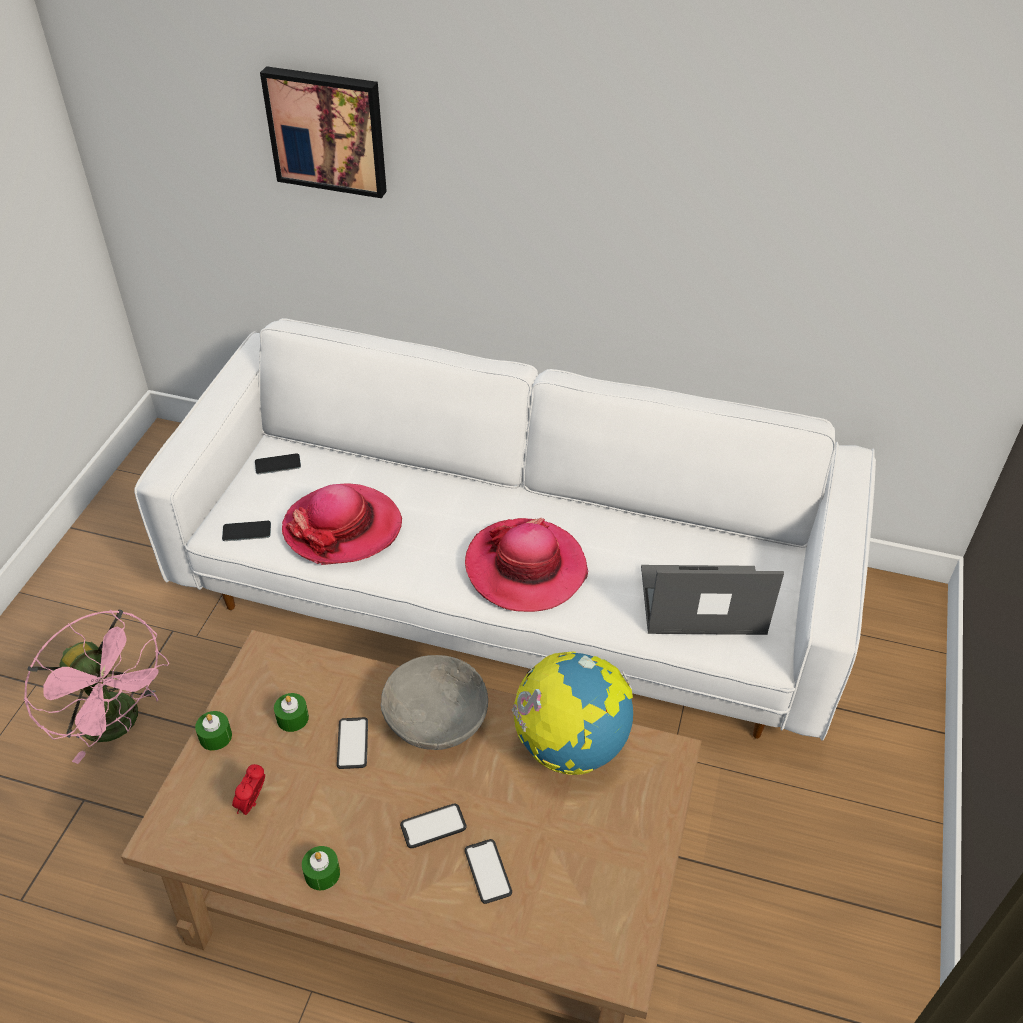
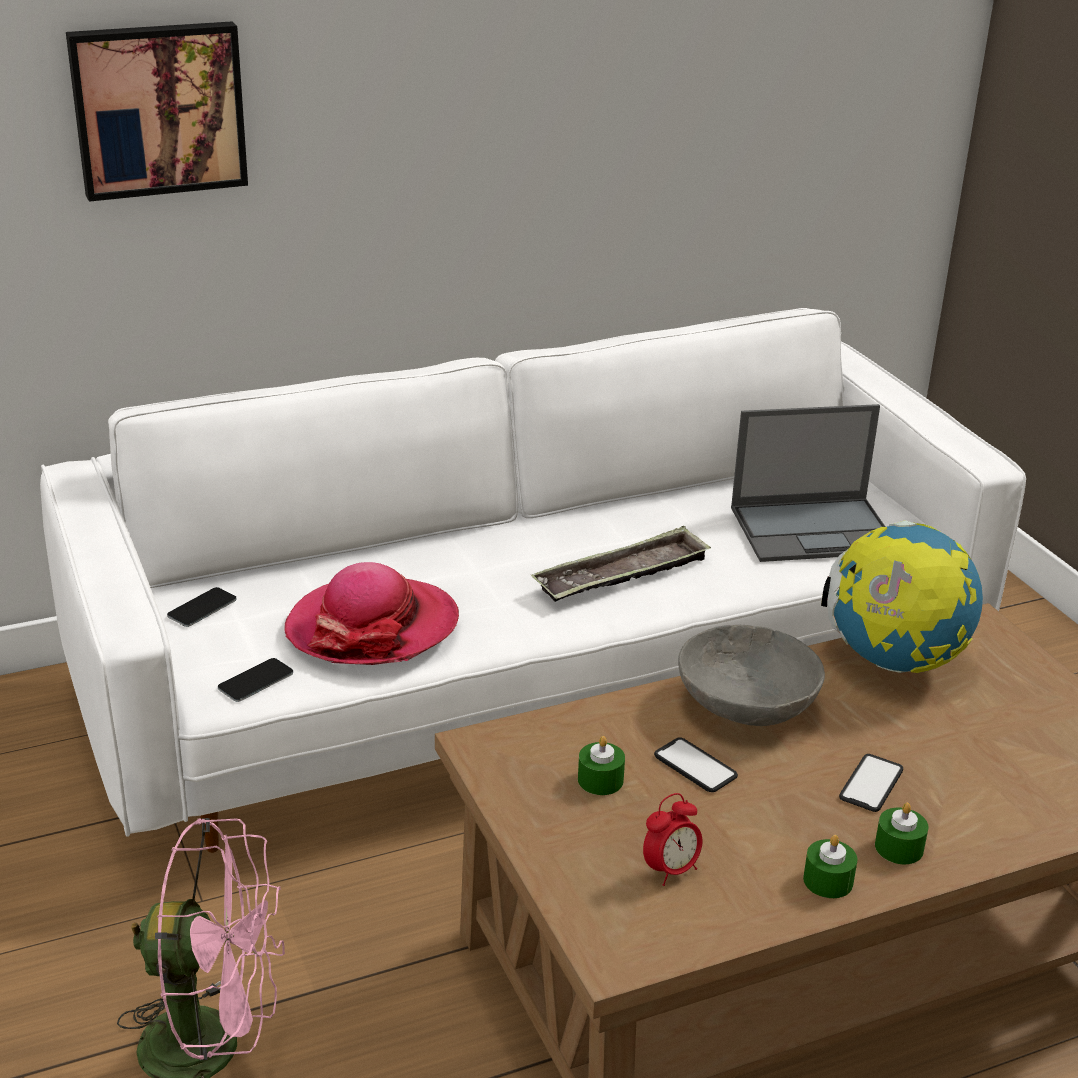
camera: 40 degrees left, 15 degrees down
(215, 736) = (539, 840): green candle -> green candle (899, 847)
(253, 804) = (670, 870): alarm clock -> alarm clock turned 105 degrees counterclockwise
(488, 871) = (968, 787): phone -> none
(526, 568) = (622, 575): hat -> tray
(700, 601) = (815, 529): laptop -> laptop turned 150 degrees counterclockwise

